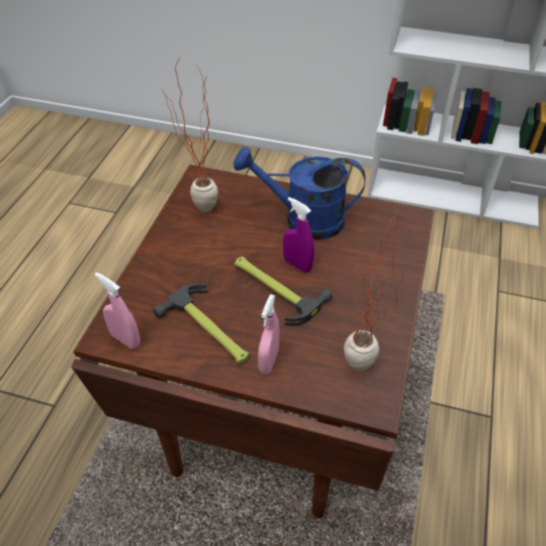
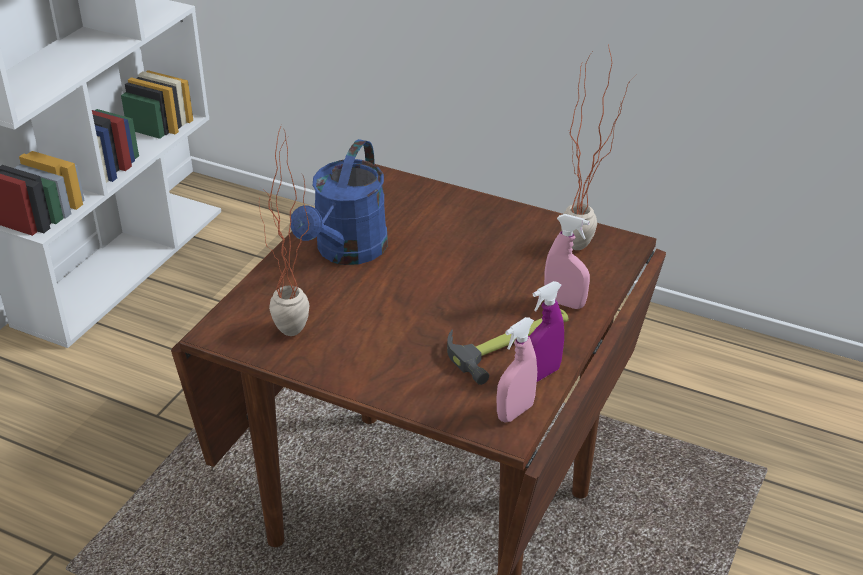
camera: 80 degrees left, 10 degrees down
(274, 288) = (459, 287): hammer -> none
(297, 265) = (425, 266): purple spray bottle -> purple spray bottle (541, 374)

